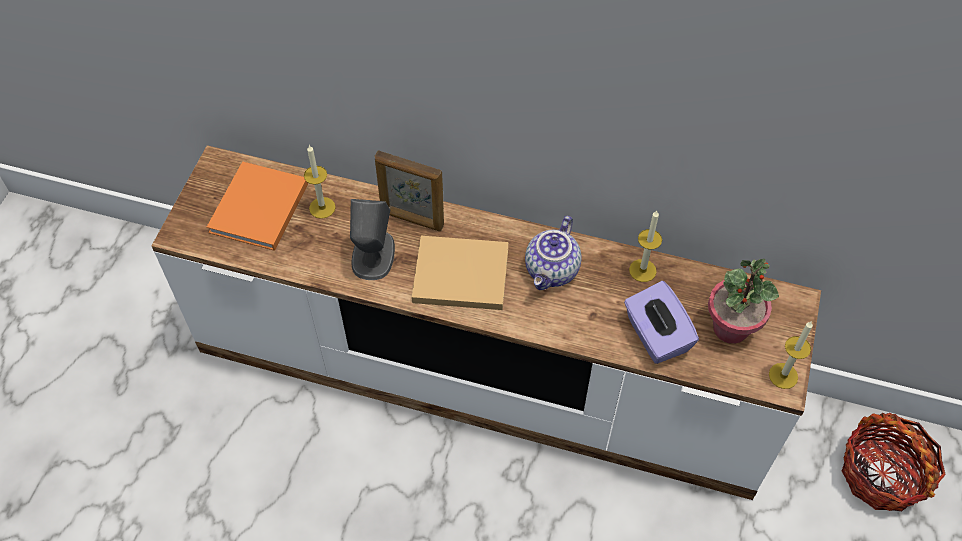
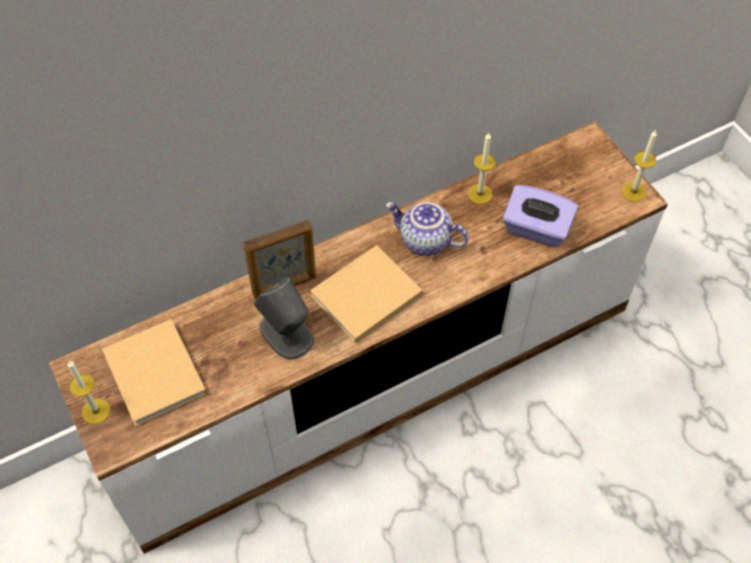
camera: 45 degrees left, 0 degrees up
(257, 210) = (156, 376): orange book -> beige book
(322, 207) = (206, 332): candle -> candle (96, 411)
(553, 271) = (424, 241): teapot -> teapot turned 135 degrees clockwise
(730, 327) = (572, 187): potted plant -> none
(881, 474) = (674, 230): basket -> none

